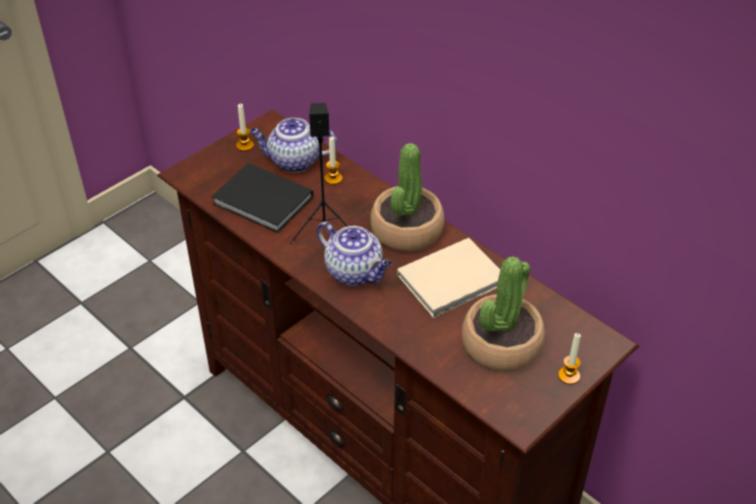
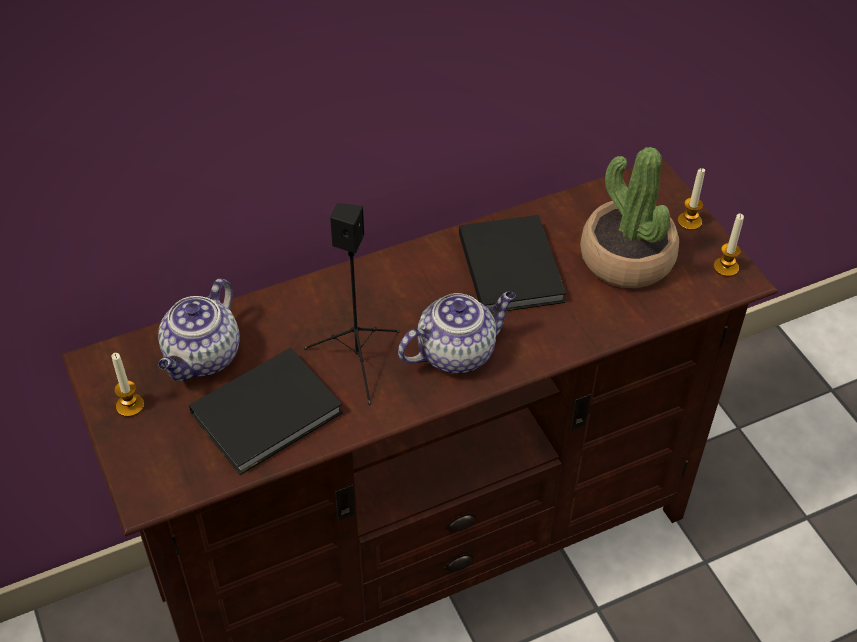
camera: 70 degrees left, 5 degrees up
(333, 178) = (265, 325): candle -> candle (725, 267)
(406, 230) = (404, 281): potted plant -> none
(454, 280) = (511, 265): beige book -> black book

